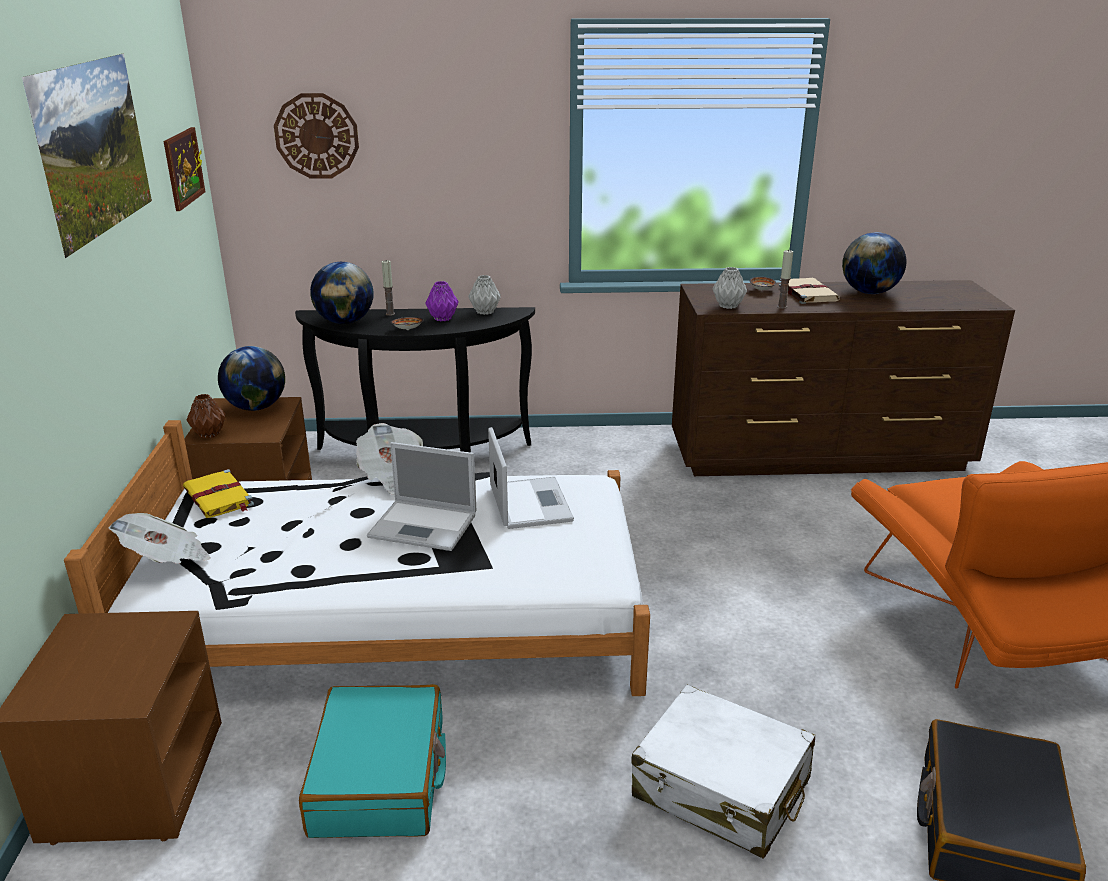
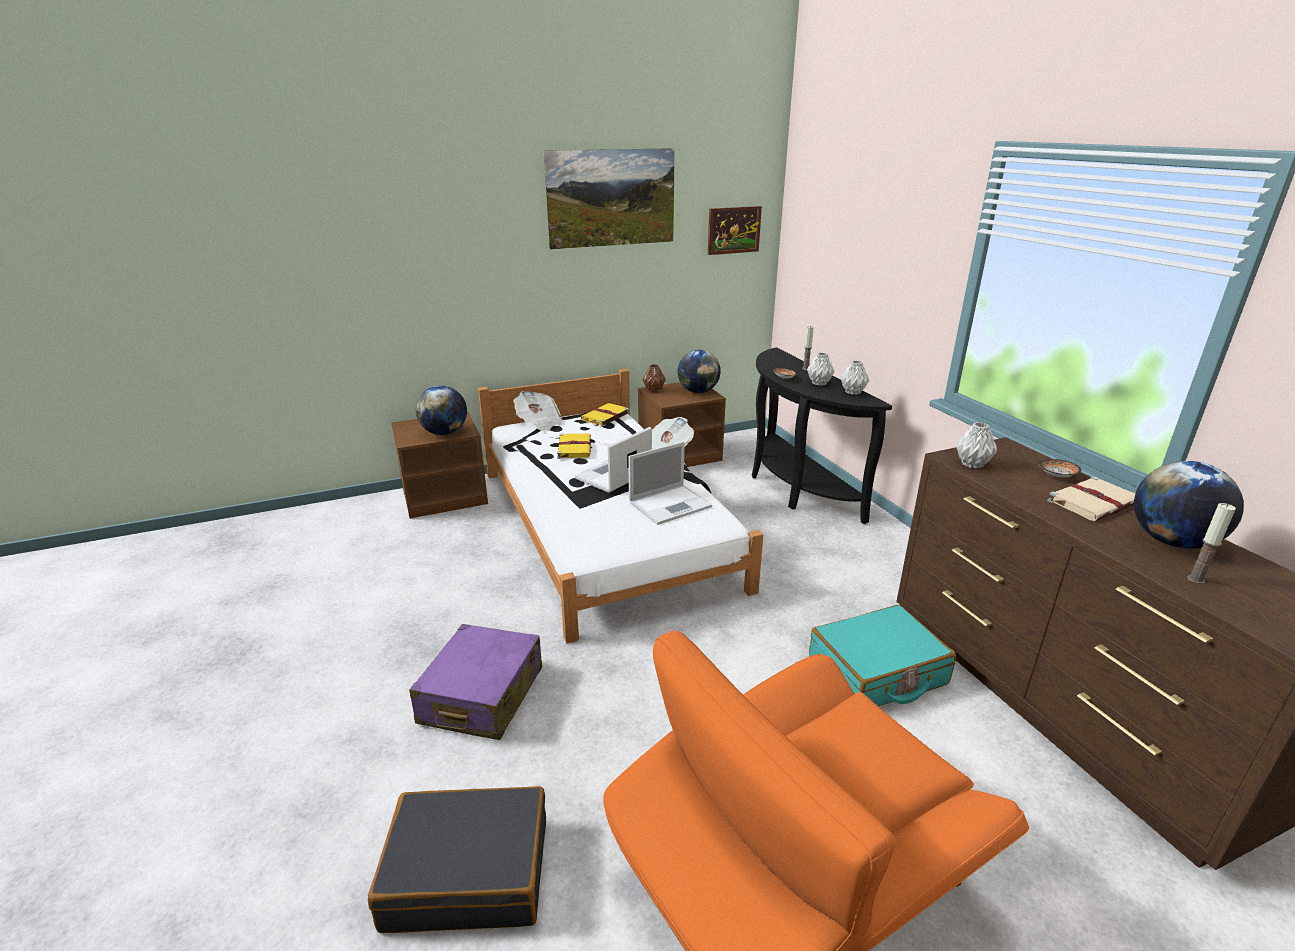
camera: 70 degrees right, 0 degrees up
(305, 540) = (574, 447): none -> yellow book
(316, 136) = (826, 225): wall clock -> none
(345, 322) = (773, 361): globe -> globe (445, 433)
(380, 778) = (461, 560): turquoise suitcase -> turquoise suitcase (877, 672)
(425, 526) = (613, 476): laptop -> laptop turned 45 degrees clockwise
(443, 319) = (819, 383): purple vase -> grey vase
(721, 788) = (481, 696): white suitcase -> purple suitcase
(782, 307) = (1016, 491): candle -> candle (1195, 579)

